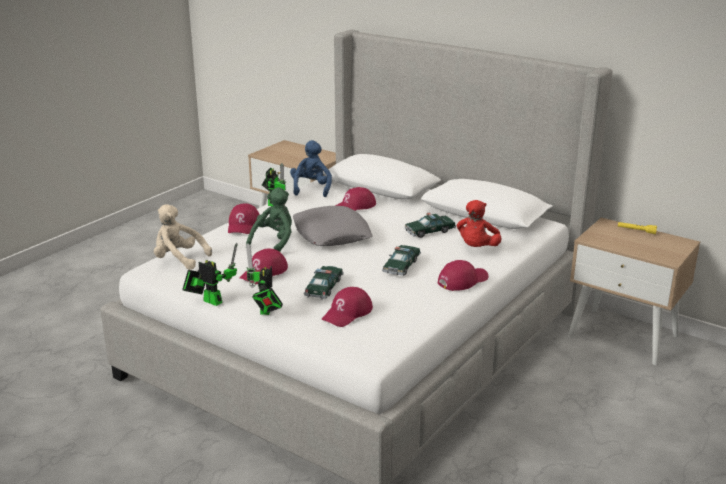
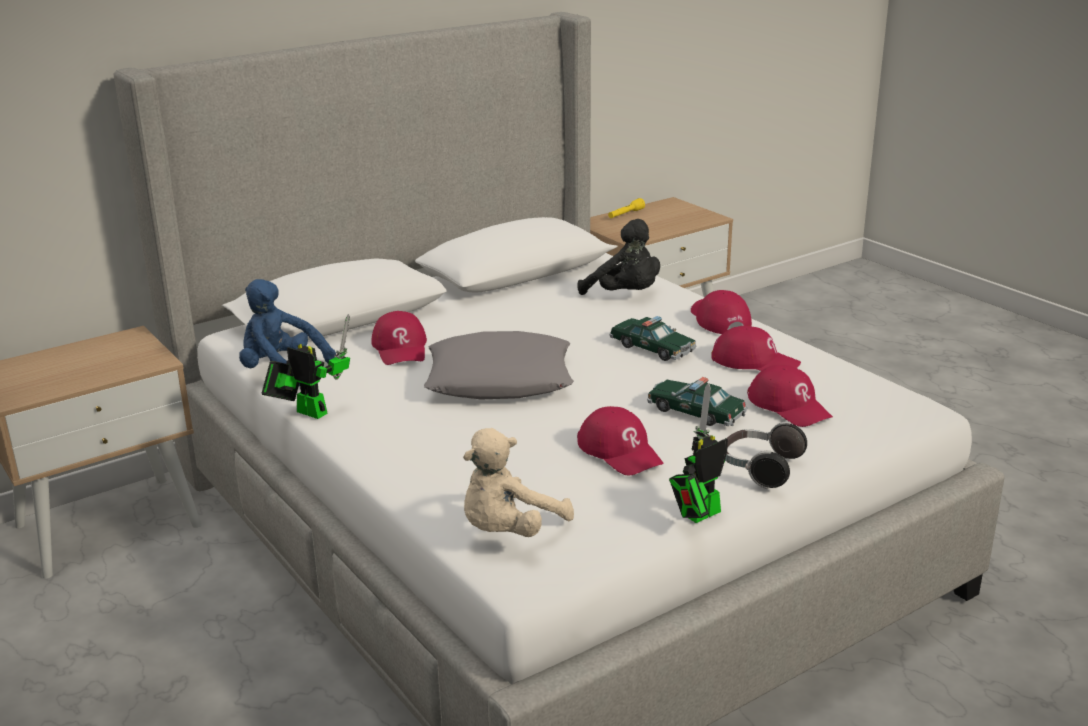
camera: 70 degrees left, 0 degrees up
(243, 225) = (392, 450): red cap -> red cap (755, 362)
(265, 311) = (759, 469): toy robot -> headphones
(274, 242) = (499, 429): green plush toy -> none
(429, 231) = (545, 313): toy car -> none
(477, 248) = (625, 295): red plush toy -> black plush toy

